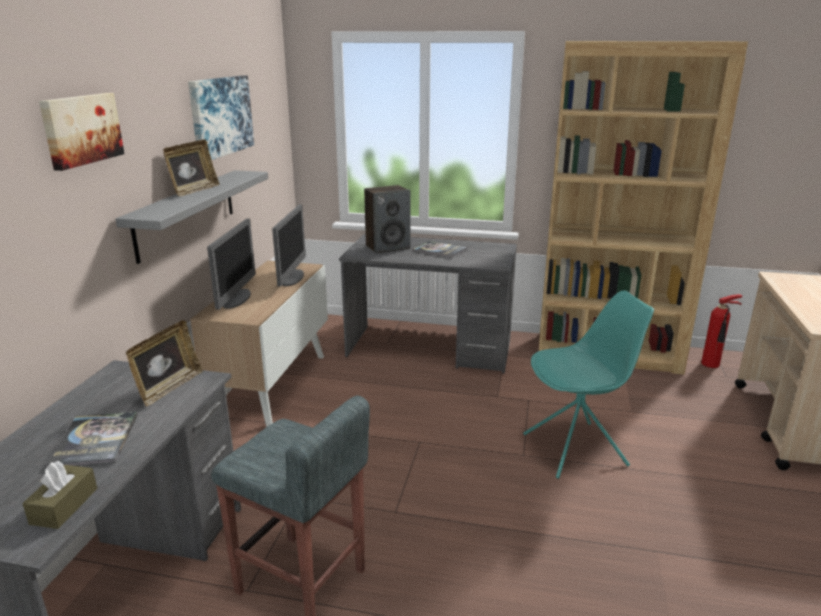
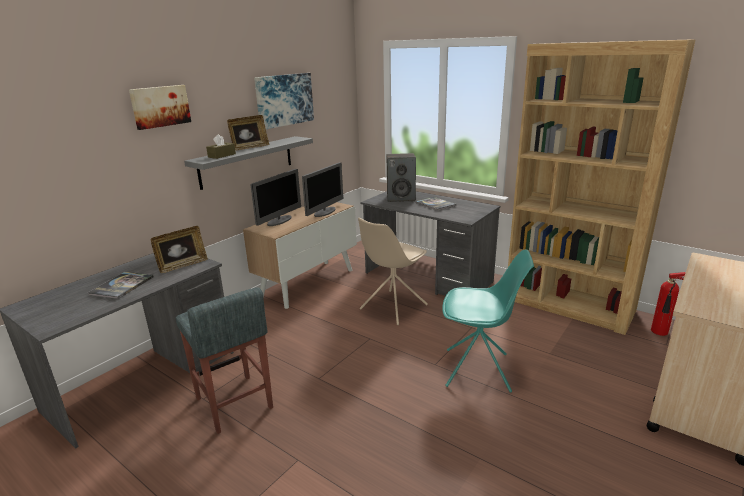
camera: 25 degrees right, 0 degrees up
(64, 506) = (77, 315): brown tissue box -> brown tissue box (222, 155)
(416, 395) = (392, 307): none -> beige chair

